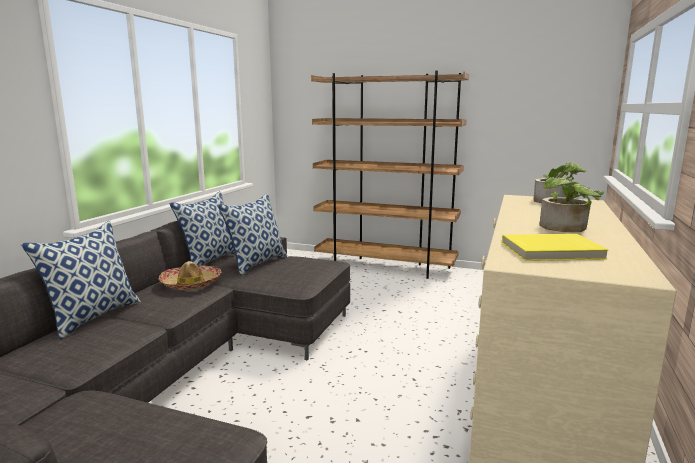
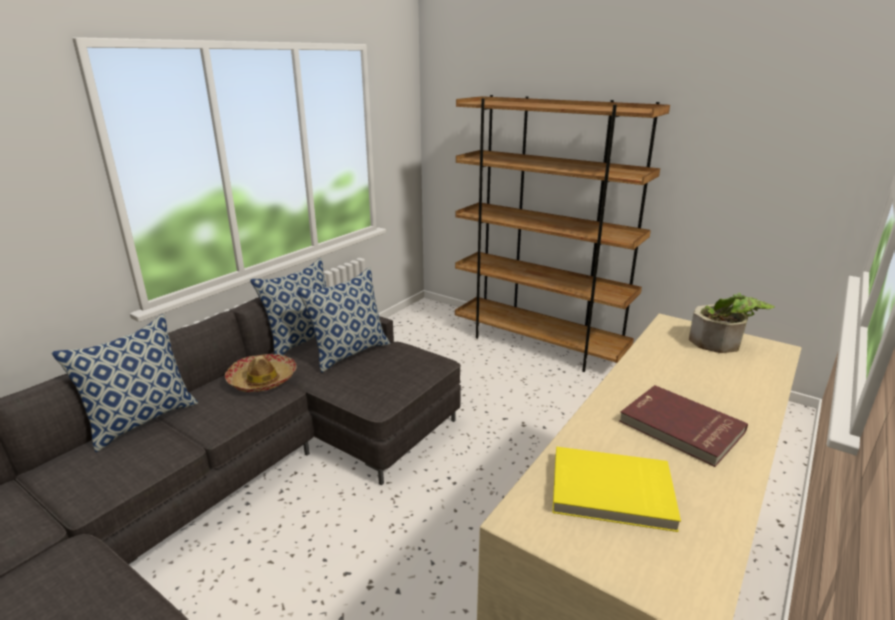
camera: 15 degrees right, 10 degrees up
(566, 228) = (680, 427): potted plant -> red book

